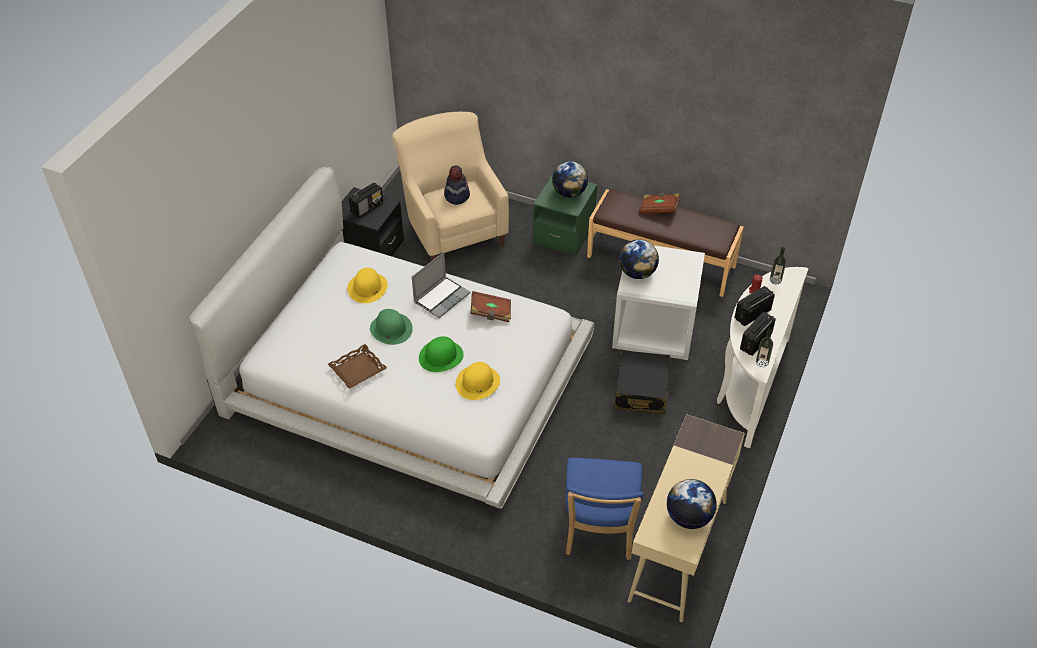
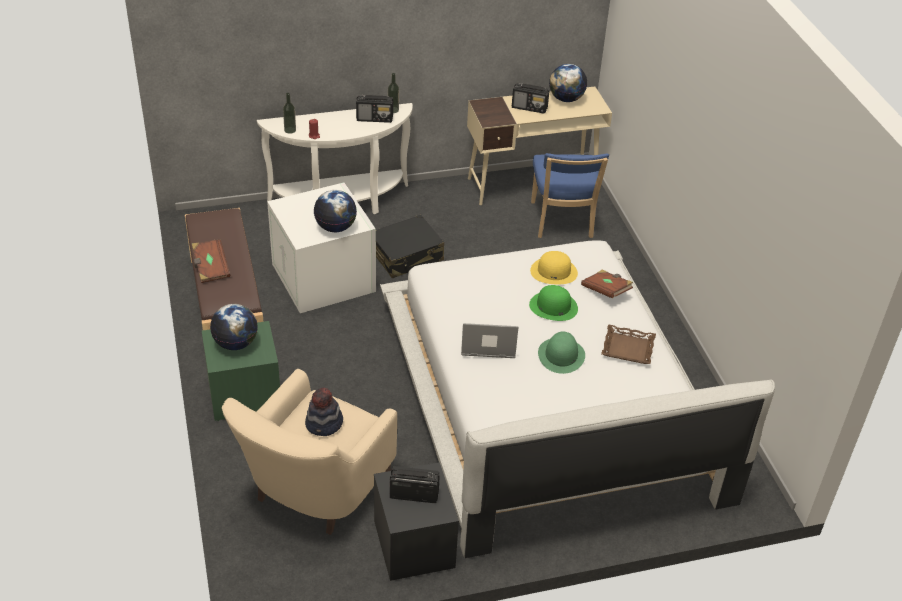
camera: 130 degrees left, 5 degrees down
(367, 288) = (532, 403): yellow hat -> none
(491, 313) = (470, 303): brown book -> brown book (606, 291)
(599, 532) = (562, 222): blue chair -> blue chair turned 120 degrees clockwise
(752, 314) = (345, 129): radio -> radio (529, 108)

